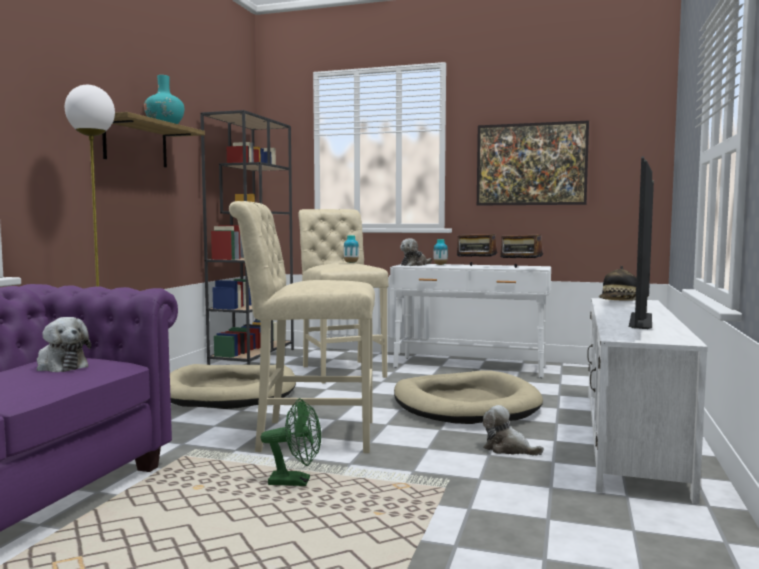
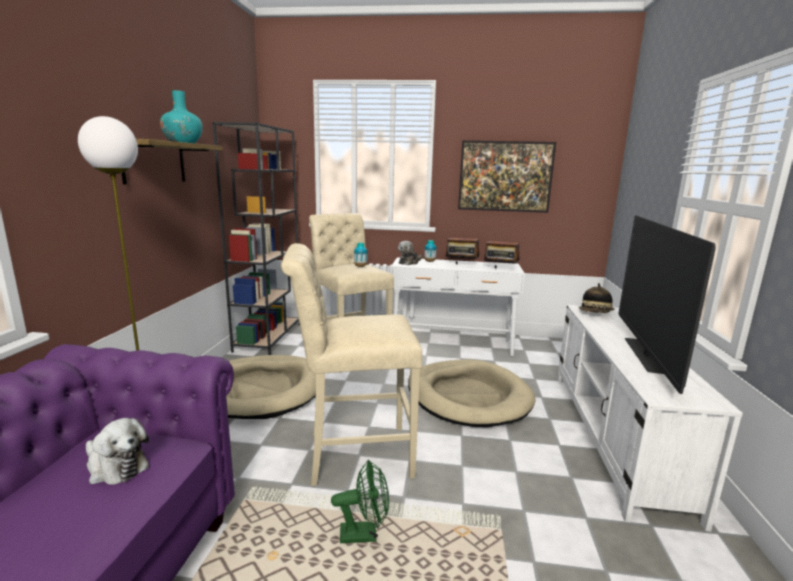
camera: 10 degrees left, 10 degrees up
(508, 449) = (528, 461): plush toy -> none

